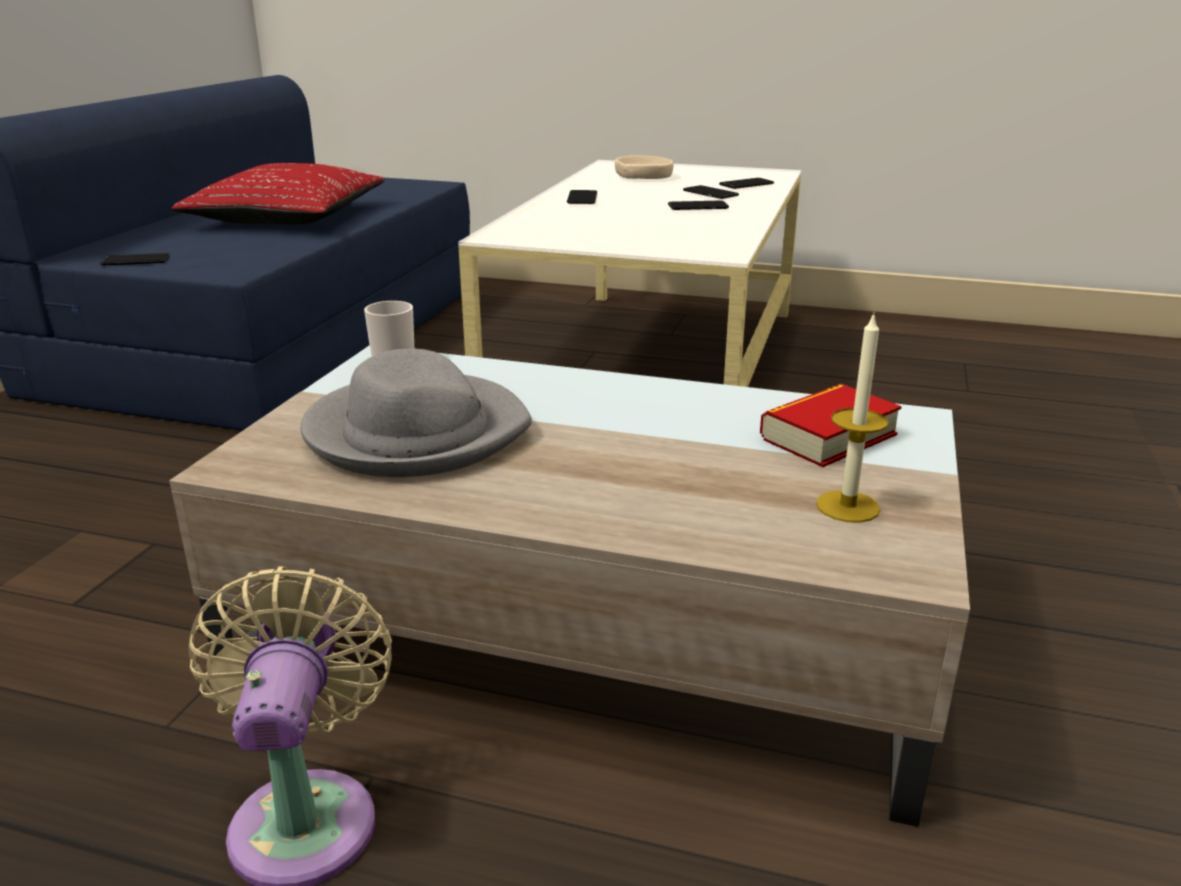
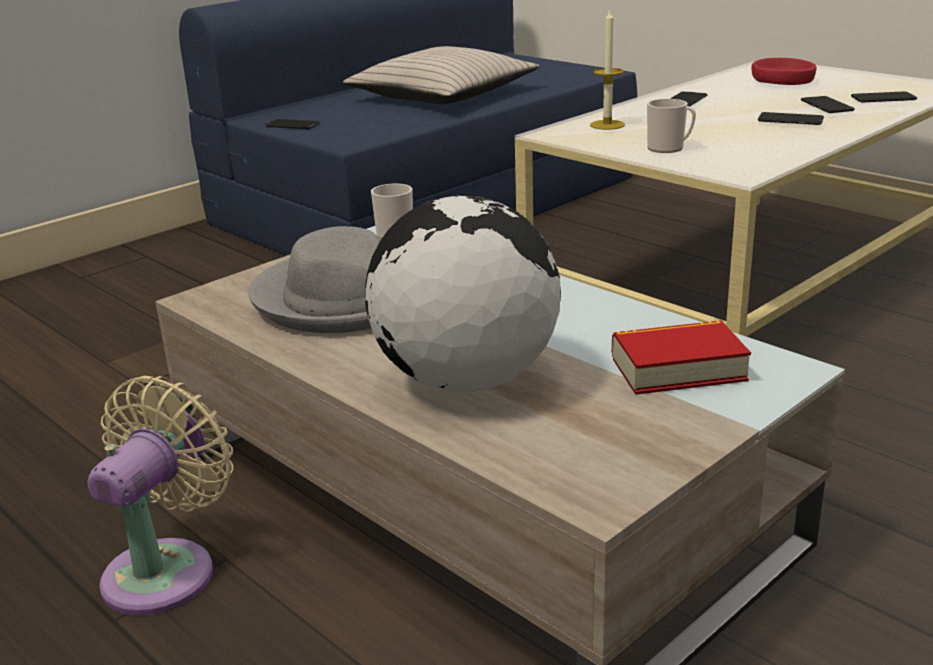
camera: 30 degrees right, 0 degrees up
(287, 217) = (442, 95): red pillow -> beige pillow
(628, 239) = (669, 148): none -> mug
(643, 176) = (782, 81): beige bowl -> red bowl
(652, 490) = (466, 381): none -> globe
(847, 506) = (612, 432): candle -> candle (607, 125)

